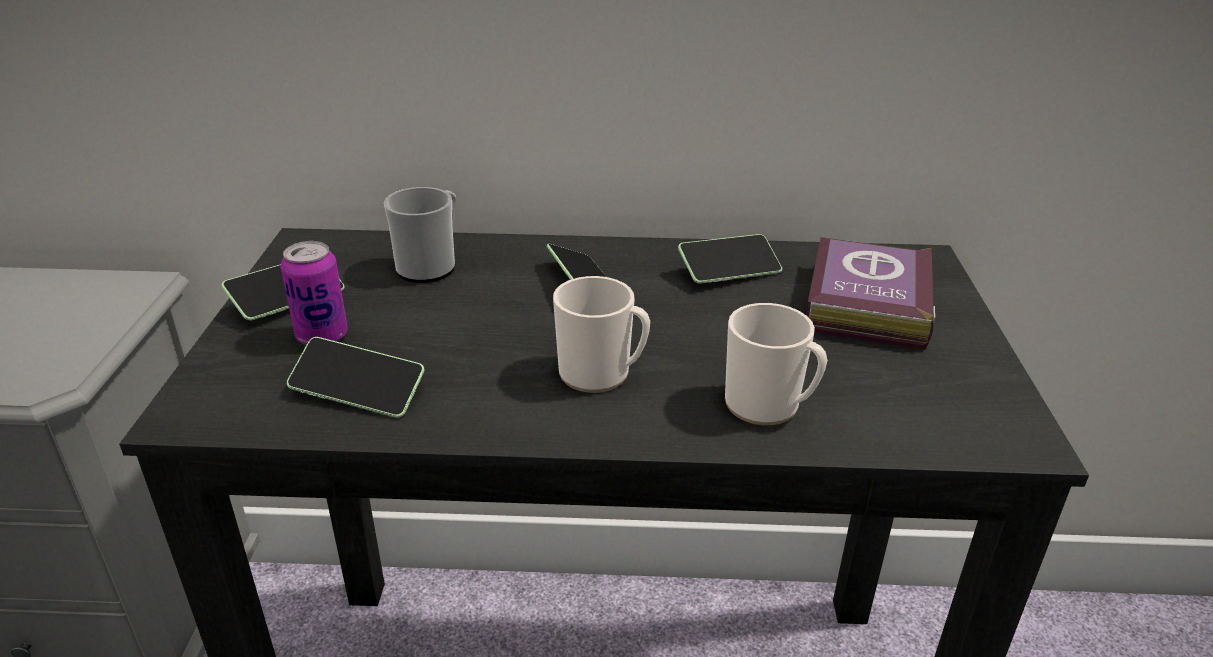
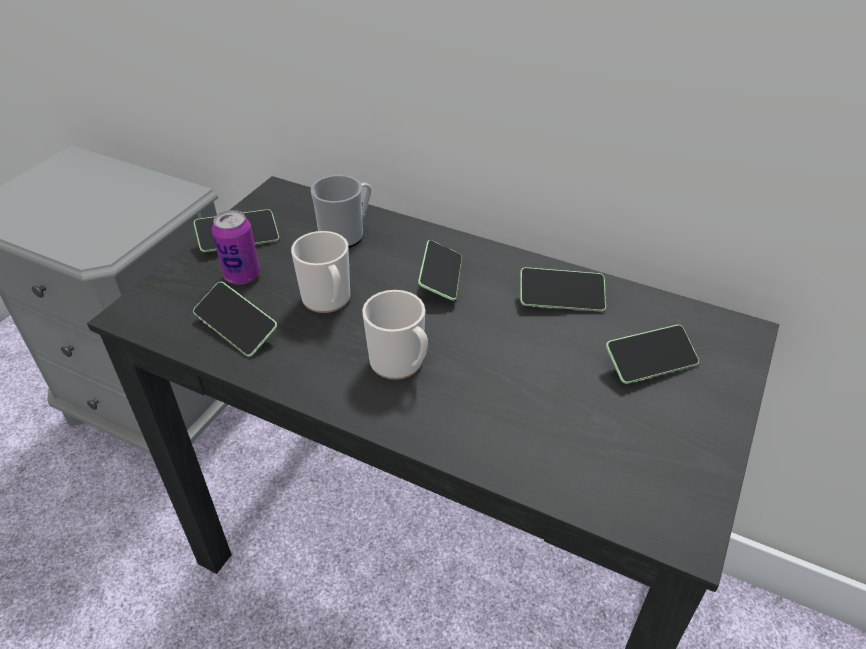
camera: 25 degrees right, 10 degrees up
(769, 406) = (502, 432): mug -> mug (328, 301)
(864, 305) = (650, 363): book -> phone

